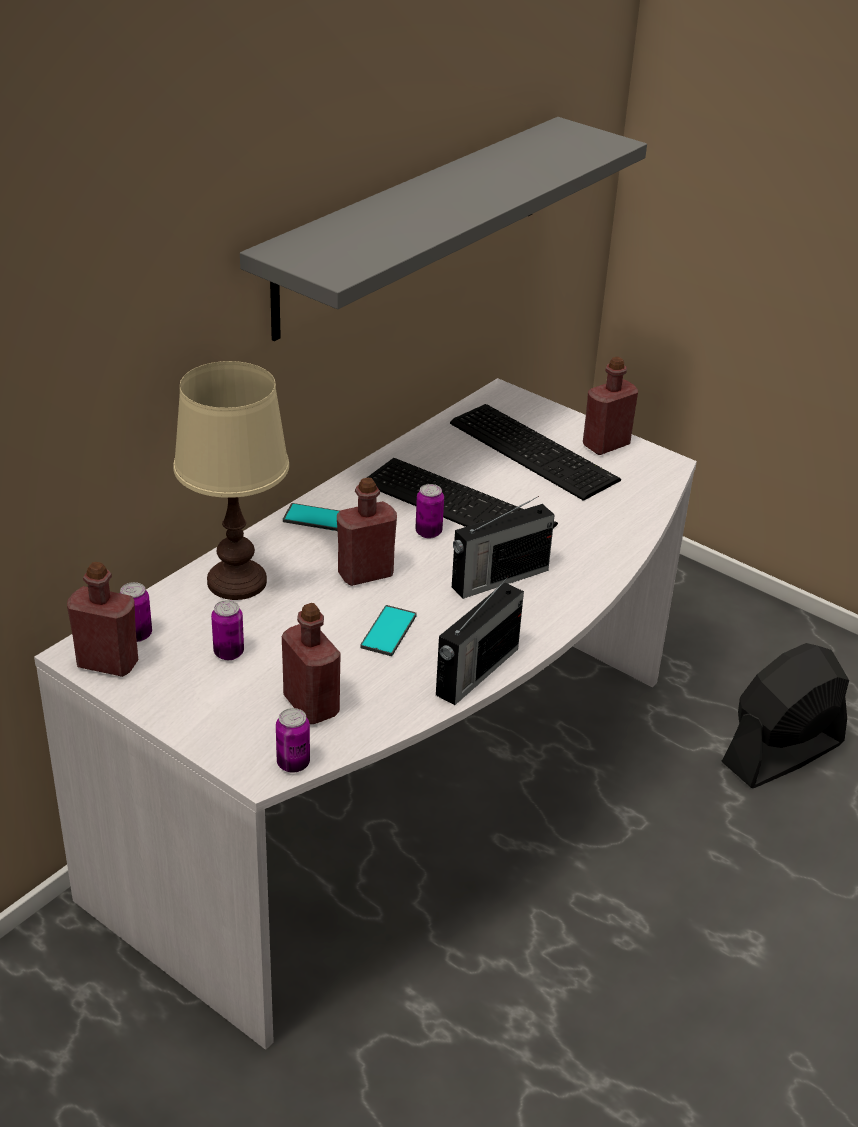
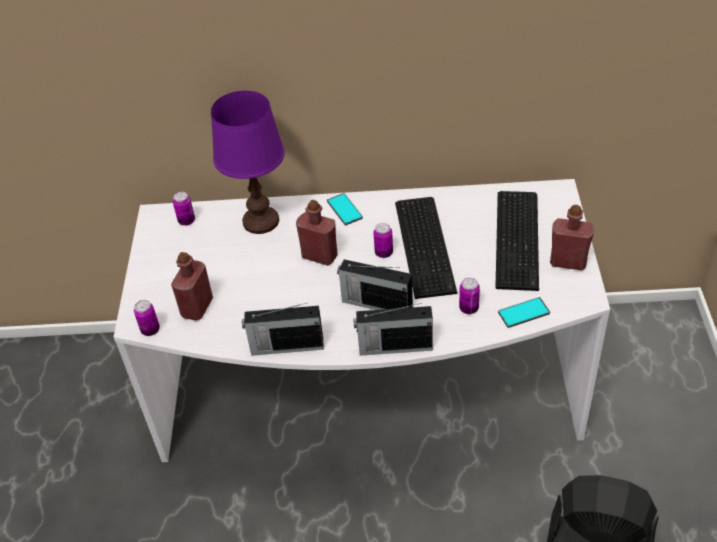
camera: 55 degrees right, 10 degrees up
(107, 663) = (157, 227): red bottle -> none
(229, 653) = (205, 256): can -> can (468, 308)
(237, 581) = (261, 221): beige table lamp -> purple table lamp
(388, 631) = (282, 294): phone -> phone (523, 313)
(414, 224) = (481, 51): grey shelf -> none
(578, 602) = (394, 346): none -> radio

